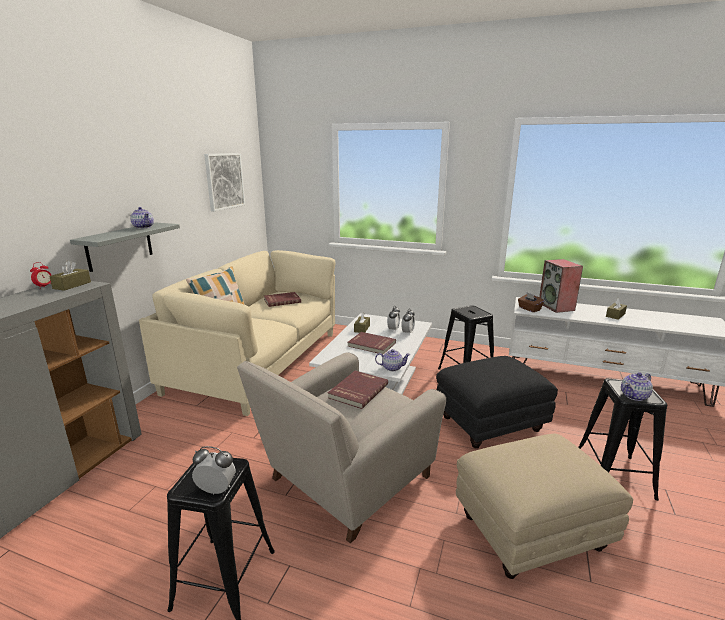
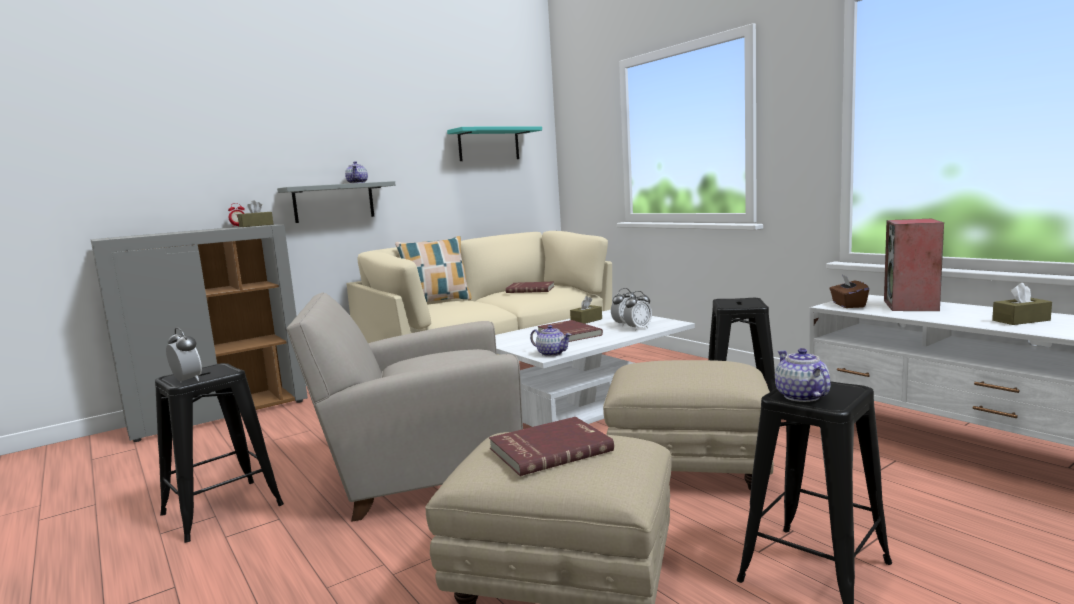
camera: 35 degrees right, 10 degrees down
(224, 181) = (489, 145): picture -> turquoise shelf
(357, 391) = (449, 354): red book -> red book (549, 449)
(489, 425) = (687, 468): black ottoman -> beige ottoman
(634, 396) = (801, 396): teapot -> teapot turned 75 degrees clockwise

